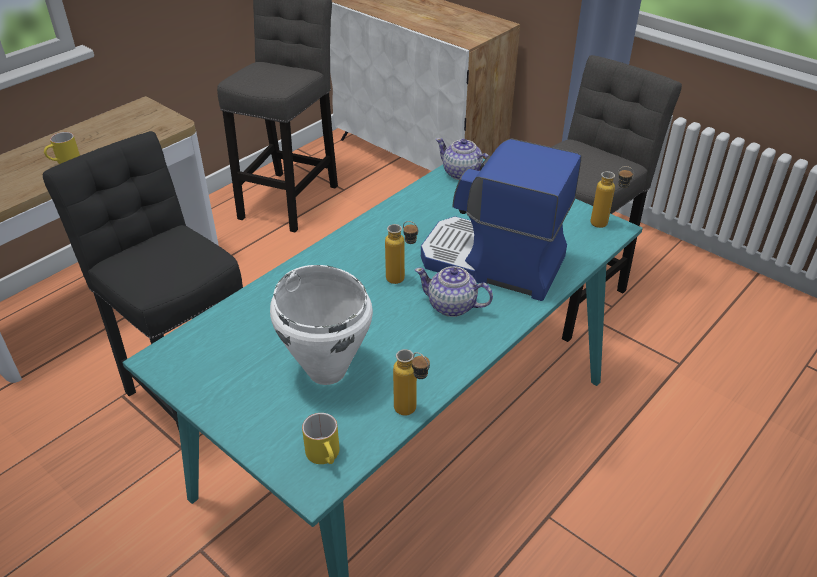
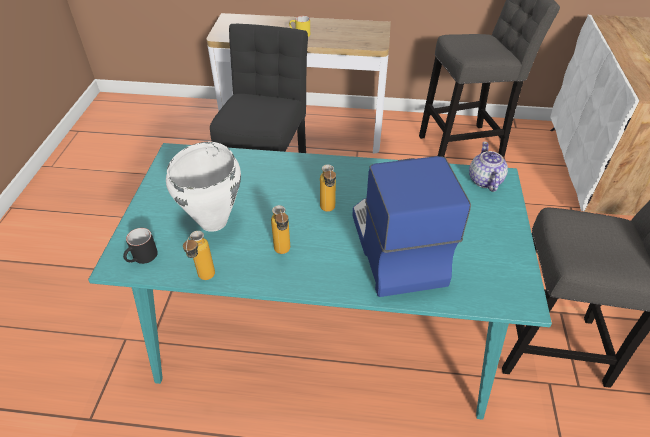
camera: 55 degrees right, 5 degrees up
(326, 455) = (142, 258): yellow mug -> black mug
(452, 306) = (325, 249): teapot -> none
(606, 225) = (523, 295): bottle -> bottle (283, 253)

